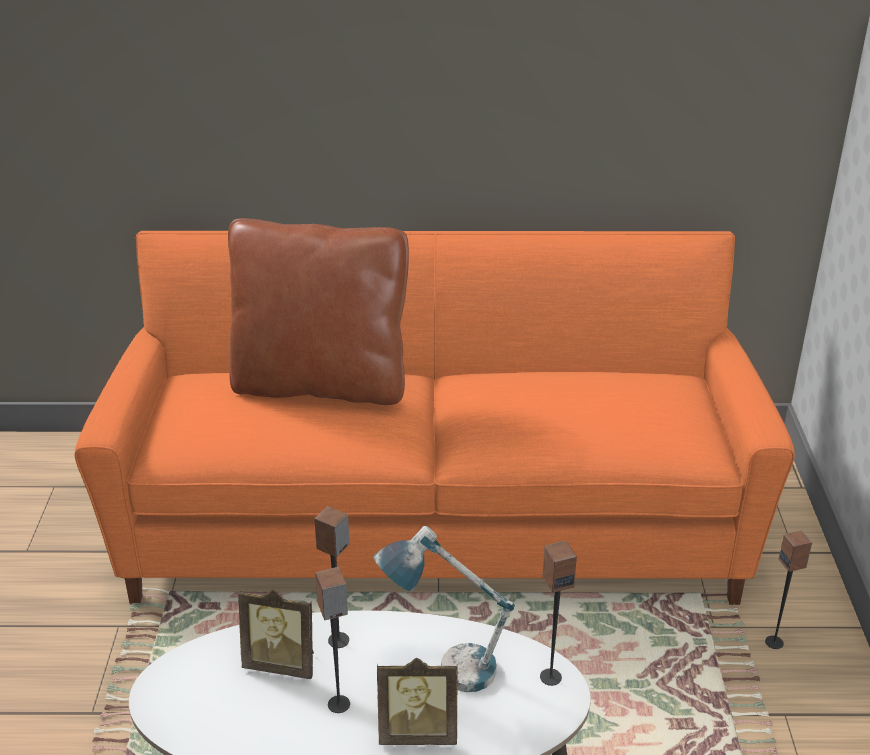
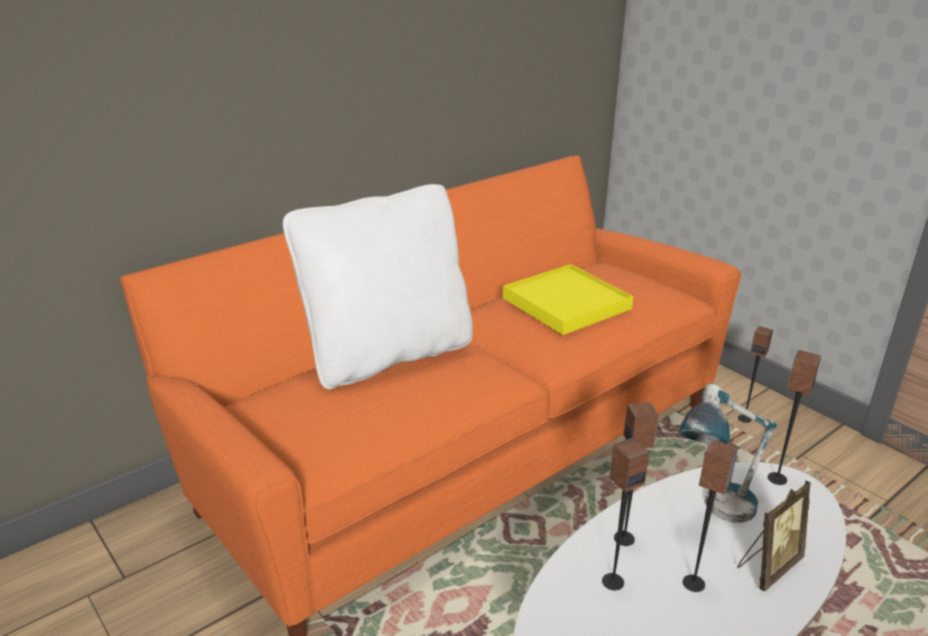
camera: 40 degrees left, 5 degrees down
(282, 663) = (612, 581): picture frame -> speaker
(321, 384) = (387, 355): brown pillow -> white pillow
(548, 404) = (566, 303): none -> yellow tray

